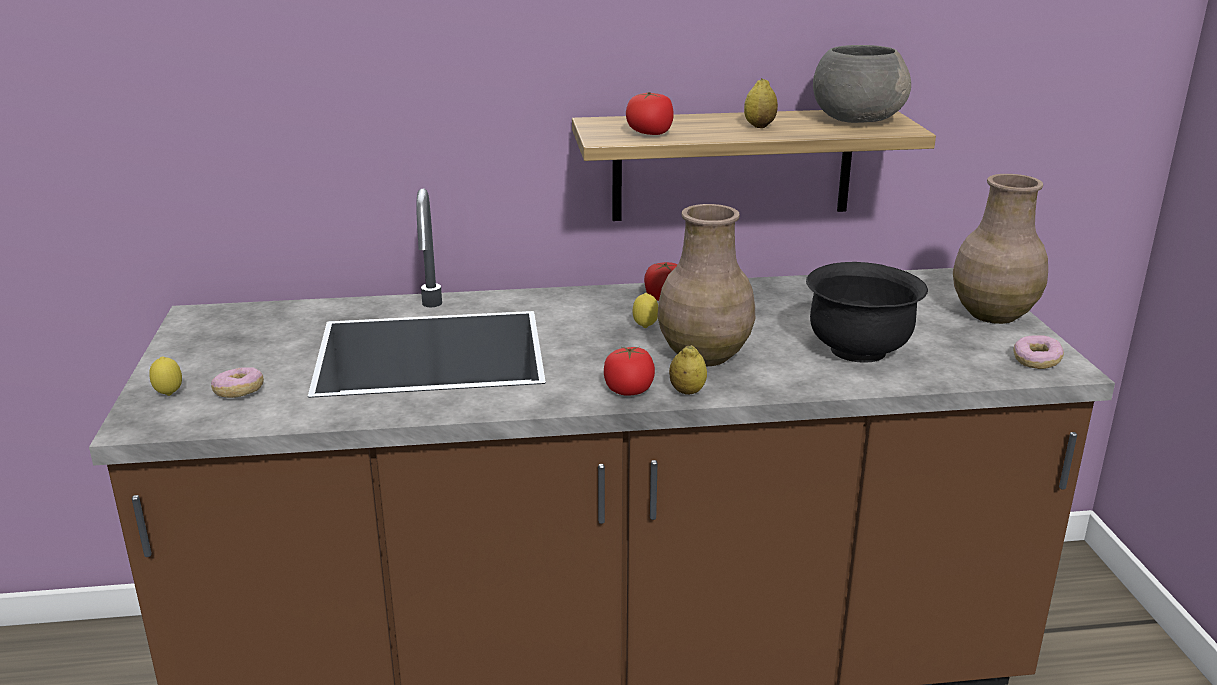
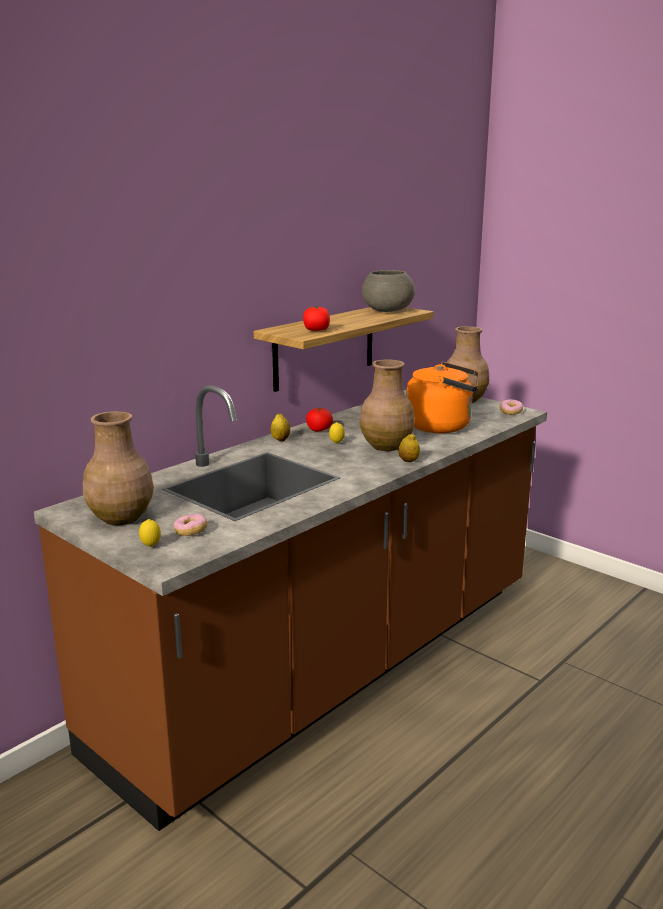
camera: 40 degrees left, 5 degrees down
(217, 346) = (121, 518): none -> brown vase
(629, 390) = (383, 468): tomato -> none
(759, 126) = (355, 319): lemon -> lemon (280, 440)
(859, 351) = (442, 426): black bowl -> orange kettle

